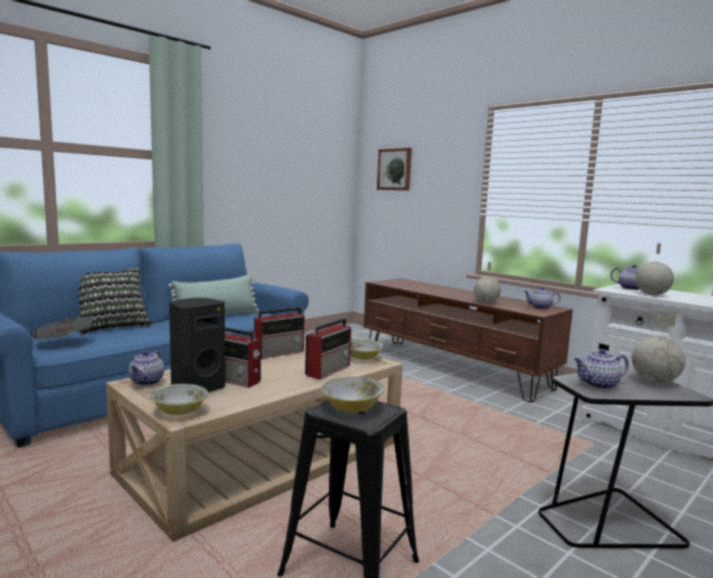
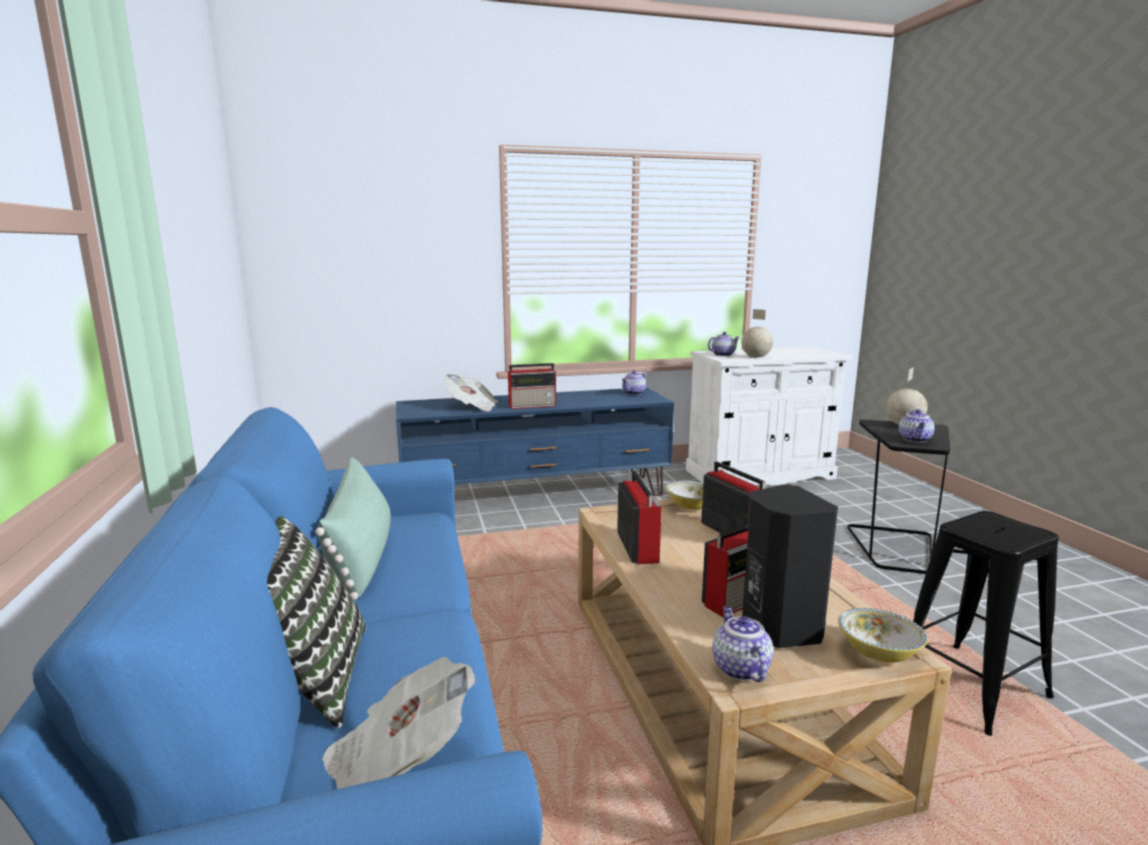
camera: 60 degrees left, 5 degrees up
(147, 382) = (739, 668): teapot -> teapot turned 135 degrees counterclockwise
(352, 408) = (993, 529): bowl -> none
(395, 169) = (334, 230): picture -> none
(416, 287) = (471, 407): none -> newspaper
(447, 294) = (533, 405): none -> radio
(454, 368) = (537, 496): brown tv stand -> blue tv stand
(486, 302) = (593, 403): globe -> none

